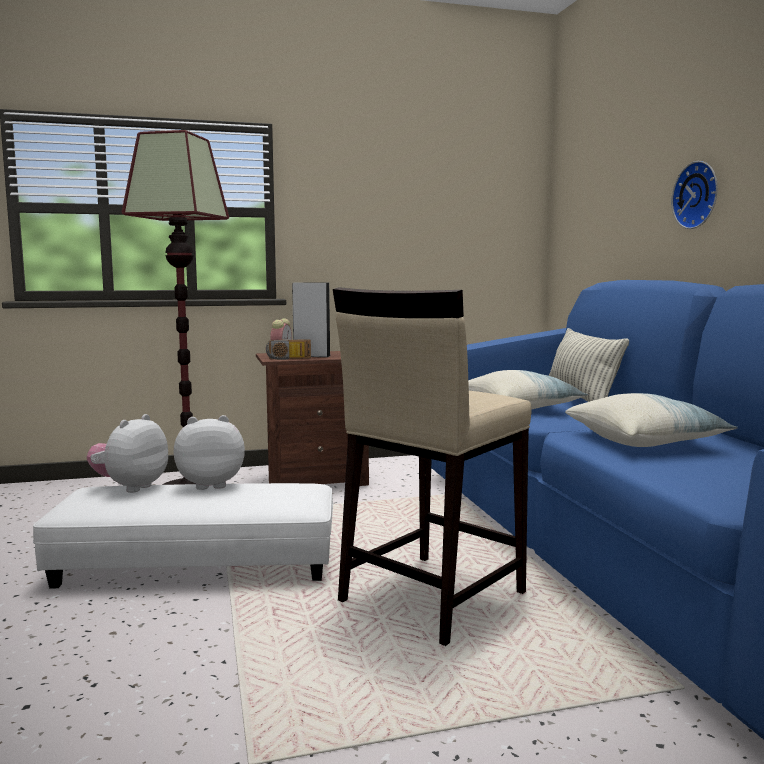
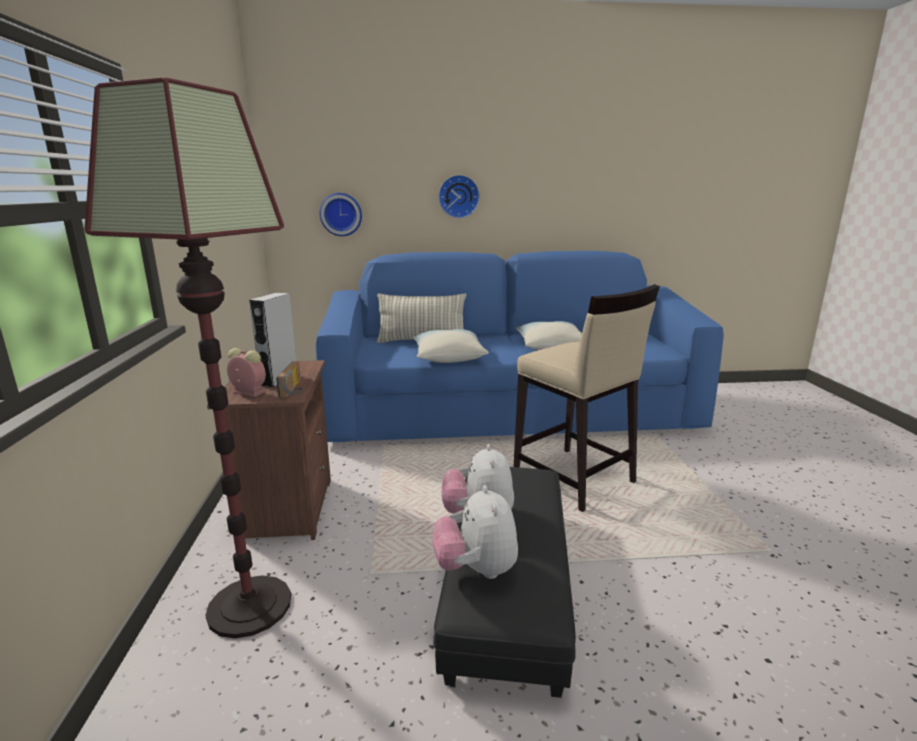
camera: 80 degrees left, 10 degrees up
(130, 487) = (476, 569): plush toy -> plush toy turned 45 degrees clockwise
(196, 564) = (507, 585): white ottoman -> black ottoman
(594, 232) = (341, 214): none -> wall clock

